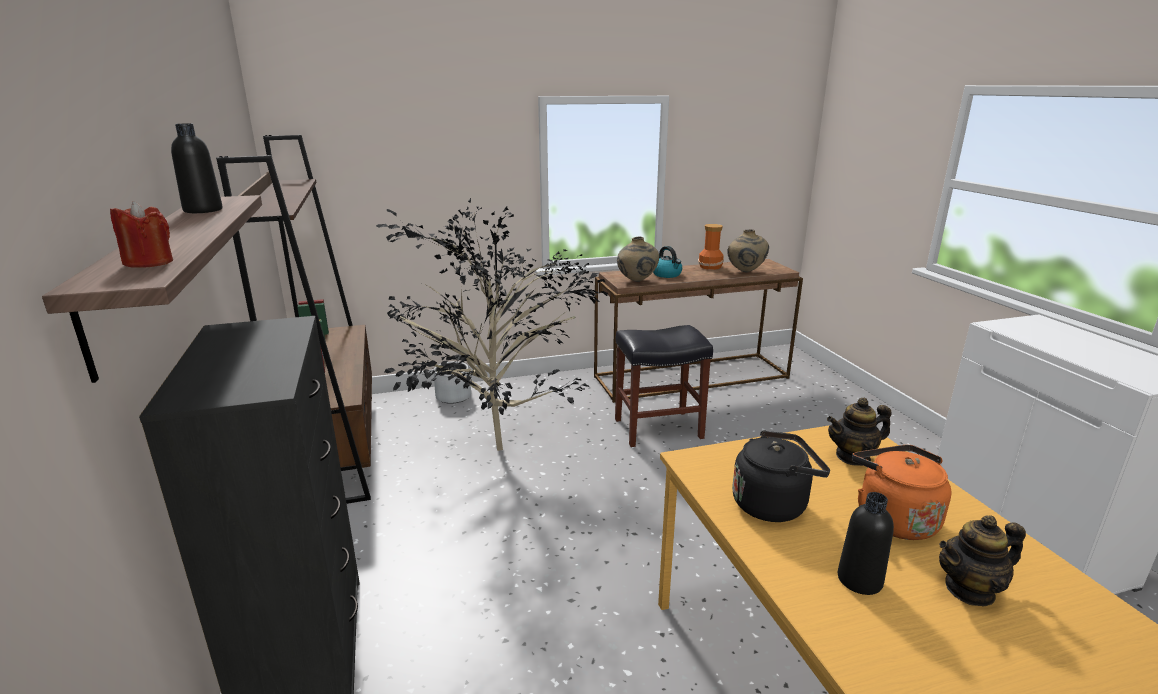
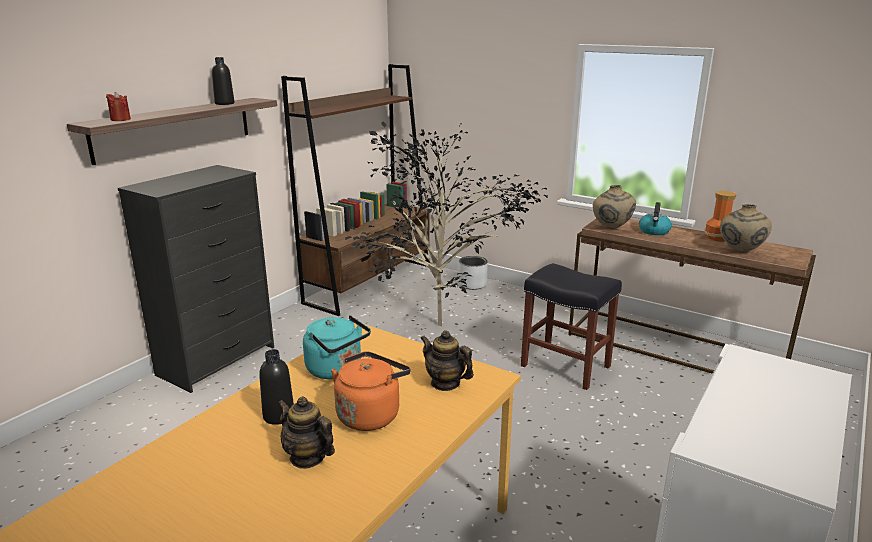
camera: 50 degrees right, 0 degrees up
(773, 504) = (337, 370): black kettle -> turquoise kettle

